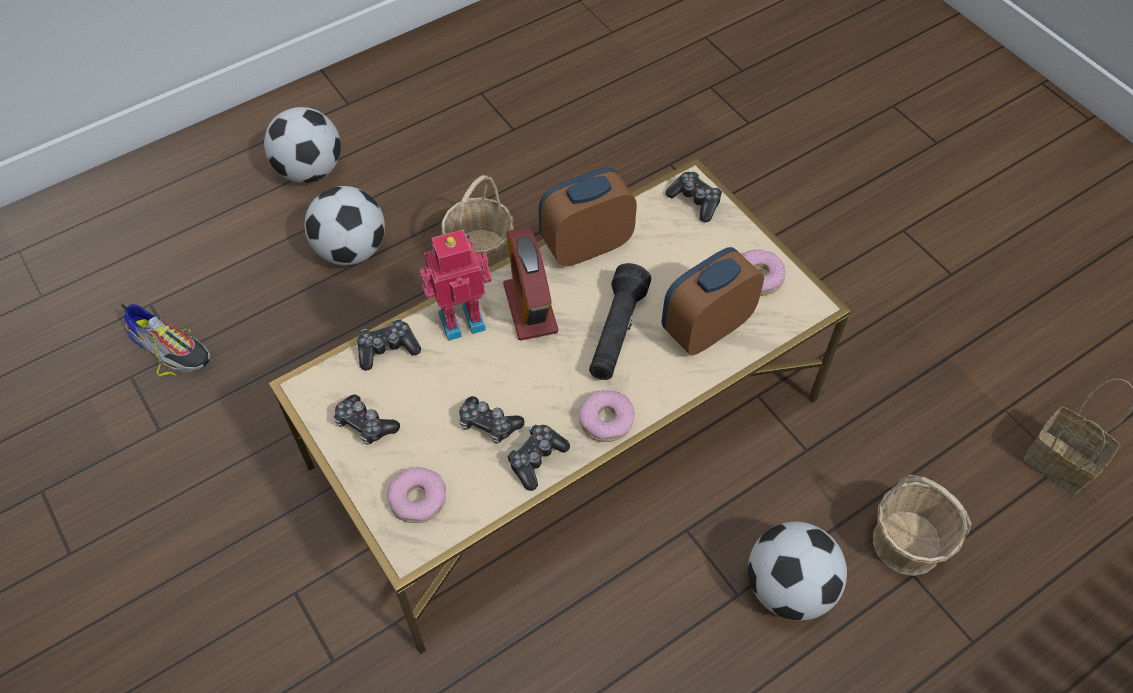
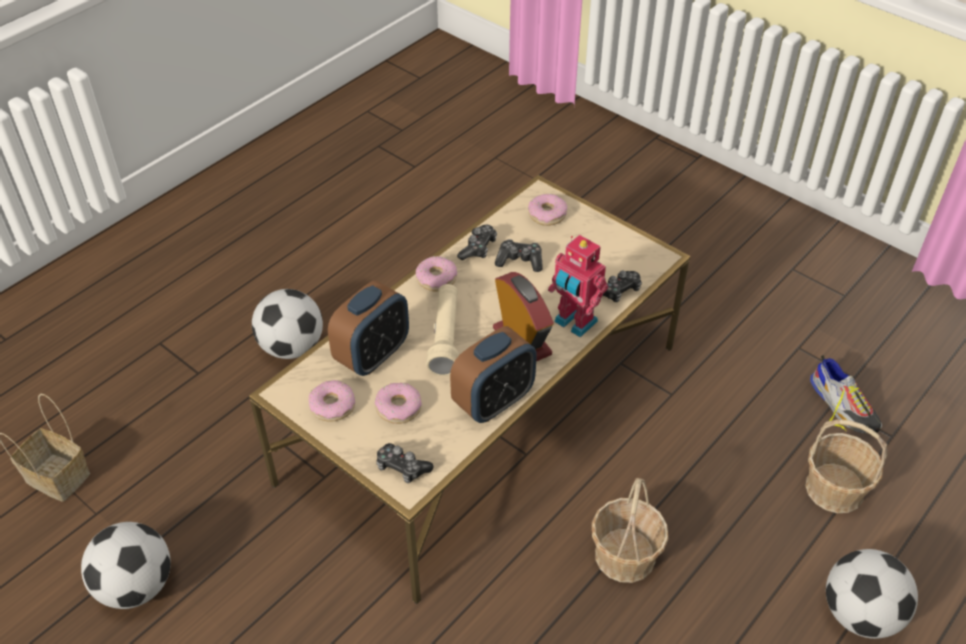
camera: 165 degrees right, 10 degrees down
(170, 347) = (843, 406): shoe -> shoe turned 135 degrees counterclockwise
(351, 250) = (753, 530): football -> football (136, 586)
(365, 425) = (605, 245): game controller -> none
(461, 318) = (574, 323): toy robot -> toy robot turned 75 degrees clockwise
(616, 333) = (445, 337): black flashlight -> beige flashlight
(688, 260) = (398, 408): none -> donut
(906, 542) = (200, 392): basket -> basket (835, 489)

